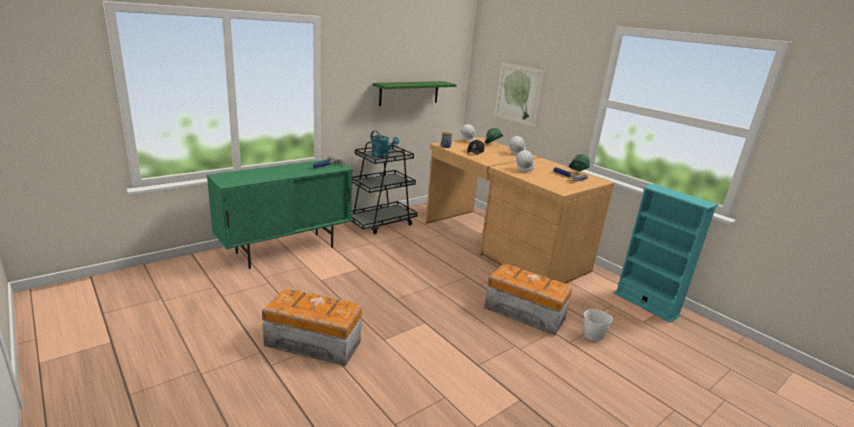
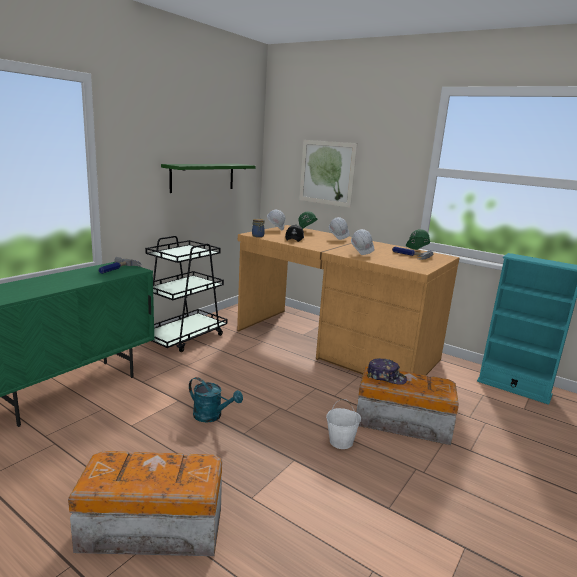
camera: 15 degrees left, 5 degrees down
(382, 156) = (181, 253): turquoise watering can -> turquoise watering can (212, 416)
(513, 274) = (386, 377): none -> cap
(593, 335) = (489, 436): white bucket -> white bucket (341, 442)

